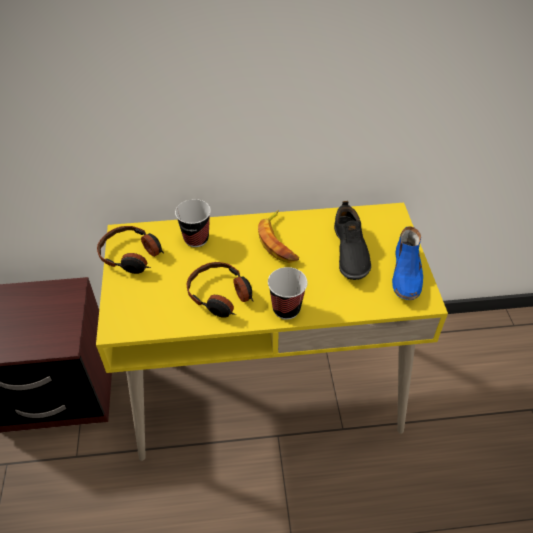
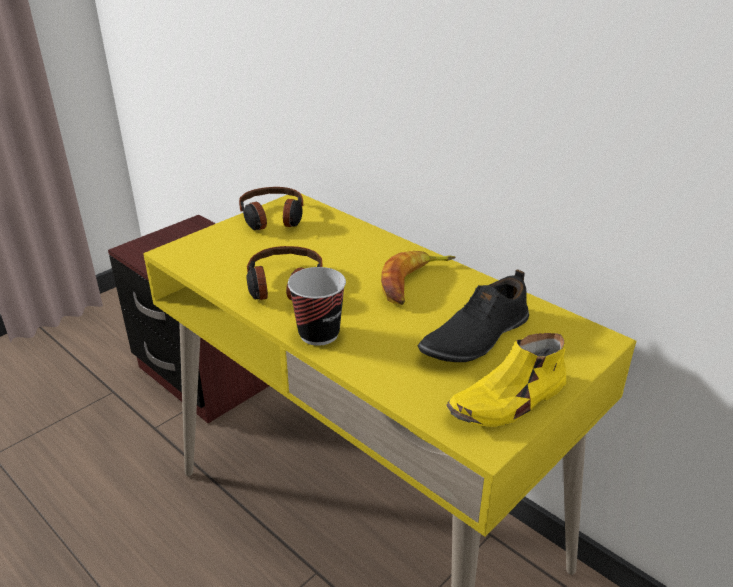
camera: 50 degrees right, 15 degrees down
(196, 239) = (343, 237): cup -> none
(406, 274) = (508, 401): blue shoe -> yellow shoe

